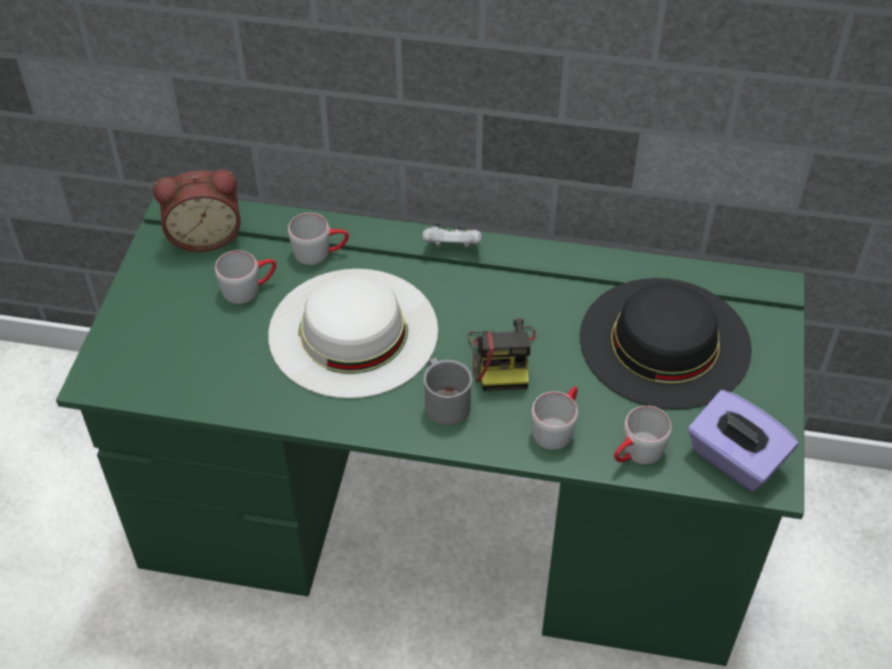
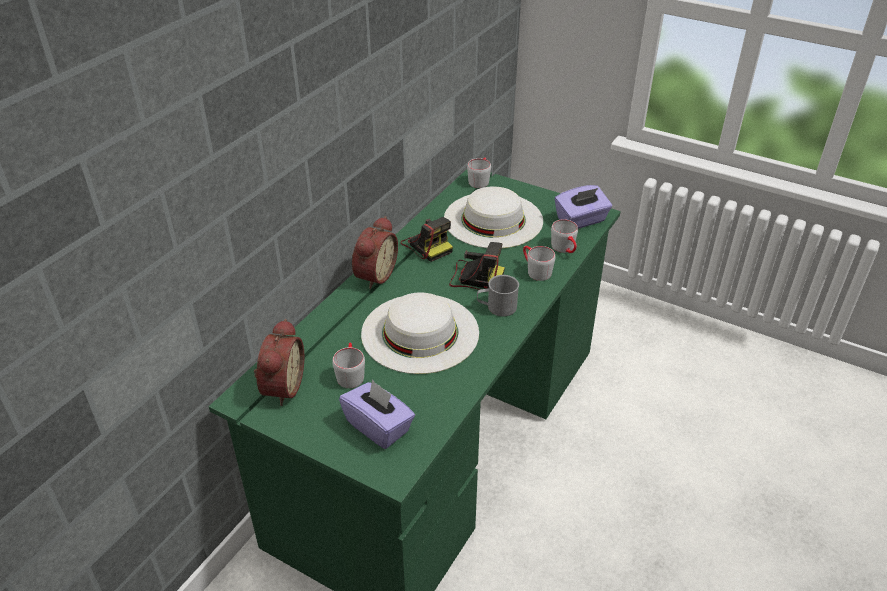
camera: 70 degrees left, 10 degrees down
(167, 343) = (379, 427): none -> purple tissue box
(320, 252) = (338, 332): grey mug -> grey mug (479, 180)
(452, 248) = (373, 275): white game controller -> alarm clock
(551, 283) = (427, 245): none -> camera
(665, 341) = (493, 219): black hat -> white hat

